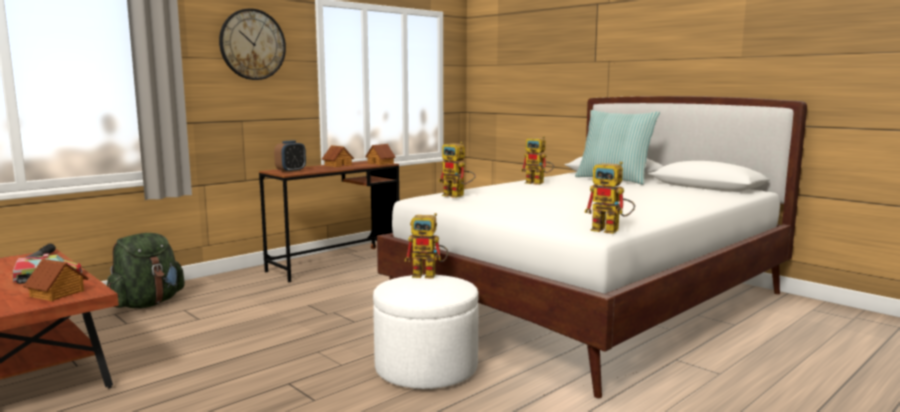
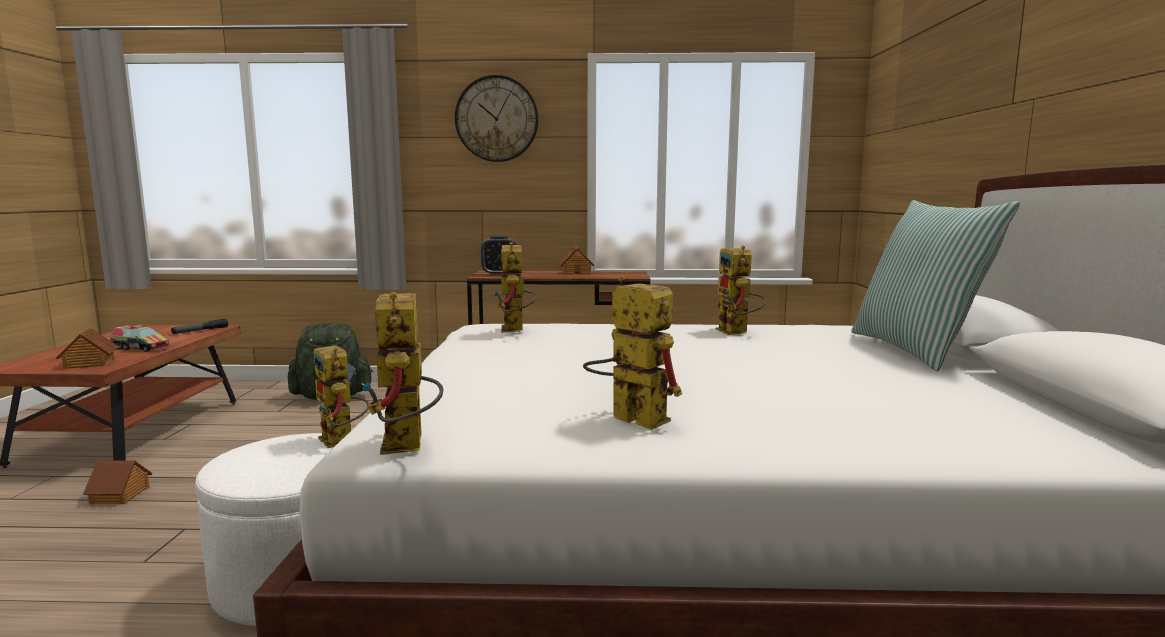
camera: 45 degrees right, 0 degrees up
(380, 163) = (631, 276): toy house -> toy house (121, 495)
(627, 211) = (628, 418): none -> toy robot

